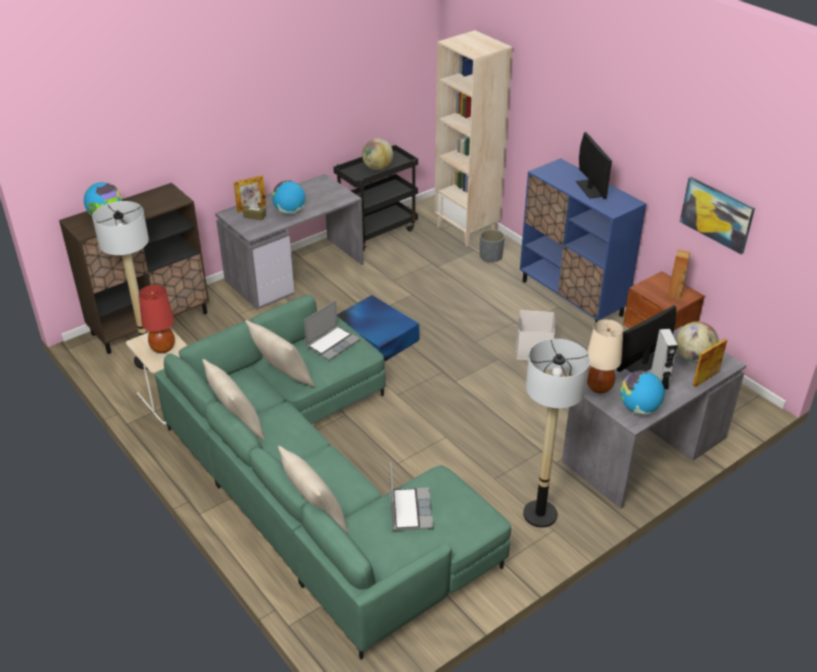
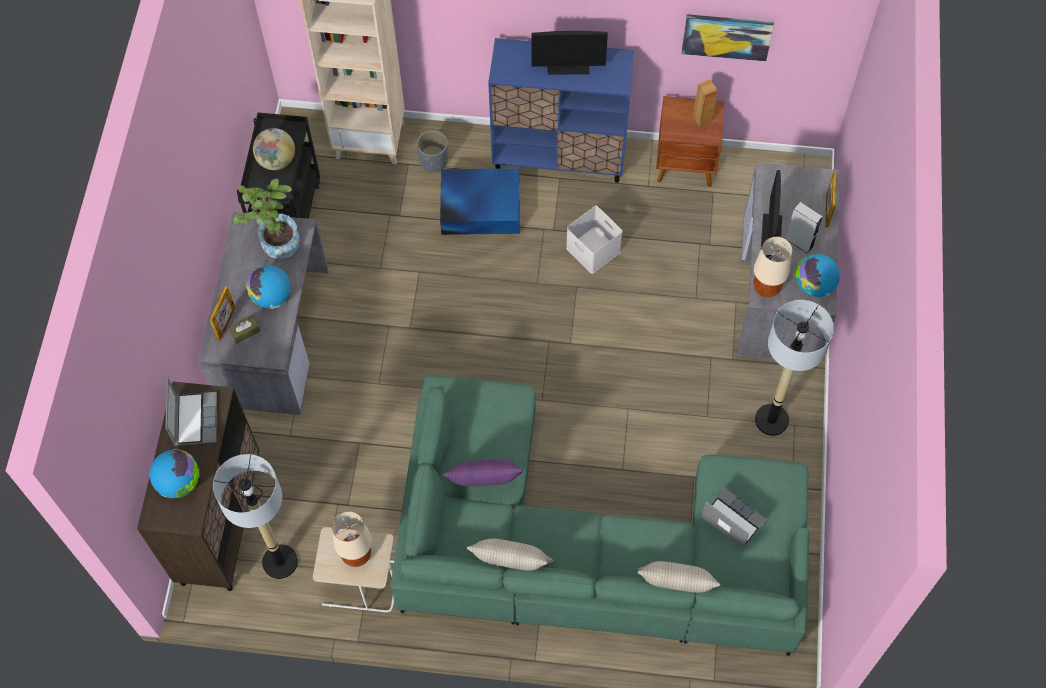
camera: 45 degrees left, 25 degrees up
(162, 348) = (356, 555): red table lamp -> beige table lamp
(282, 378) = (484, 486): beige pillow -> purple pillow
(327, 194) = (275, 241): none -> potted plant
(332, 343) = (479, 411): laptop -> laptop (195, 419)
(375, 336) = (446, 351): blue storage box -> blue storage box (479, 207)
(589, 189) = (568, 66): monitor -> monitor turned 150 degrees clockwise
(693, 358) = (798, 194): globe -> none

